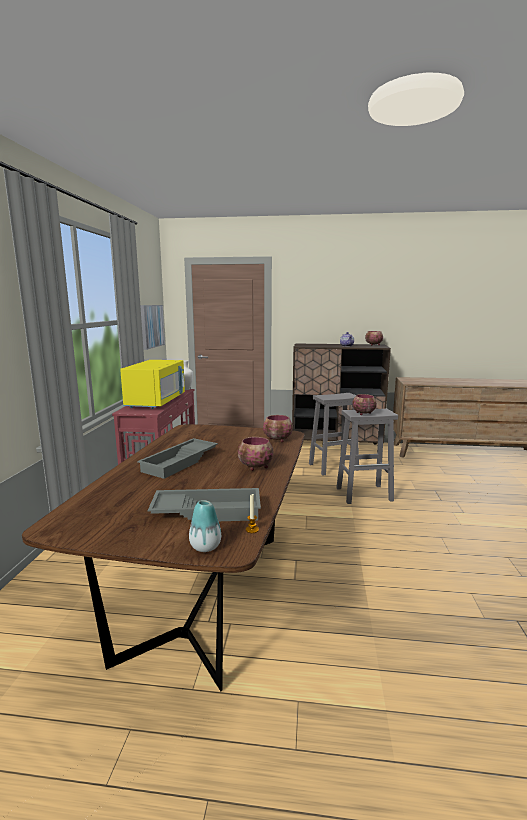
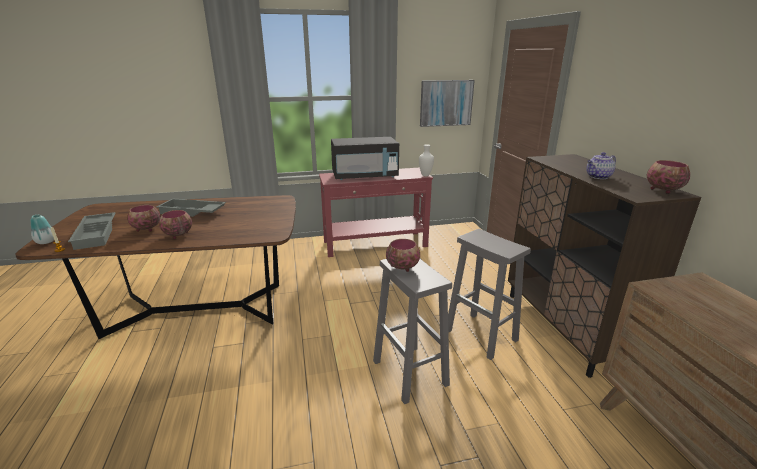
camera: 70 degrees right, 10 degrees up
(156, 402) = (365, 176): yellow microwave -> black microwave
(278, 440) = (253, 233): bowl -> bowl (146, 229)

